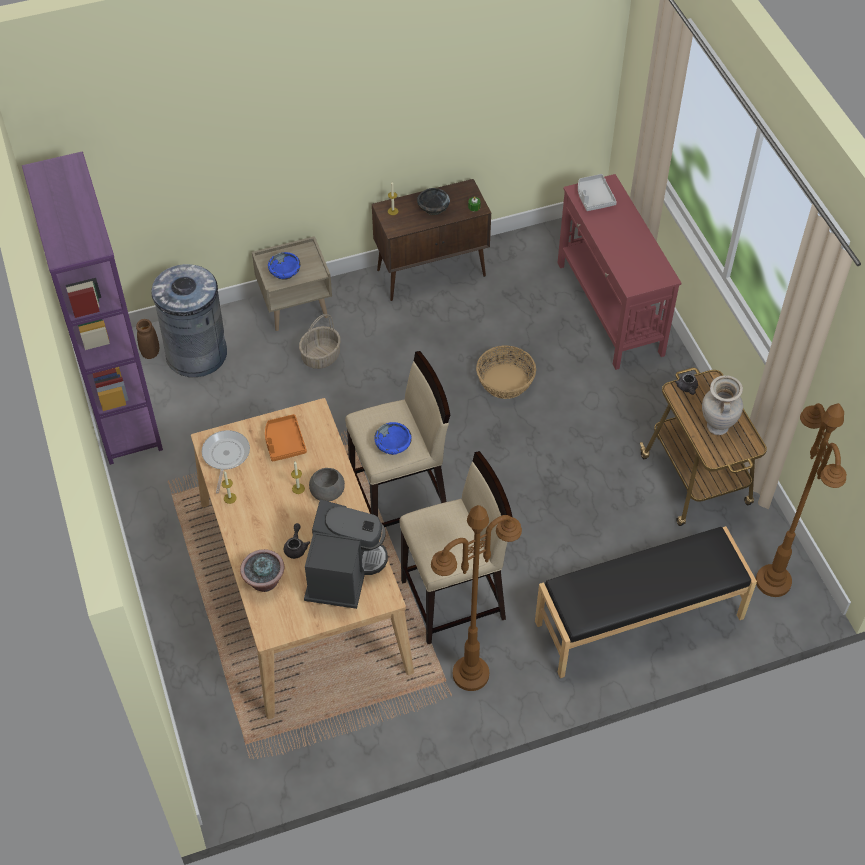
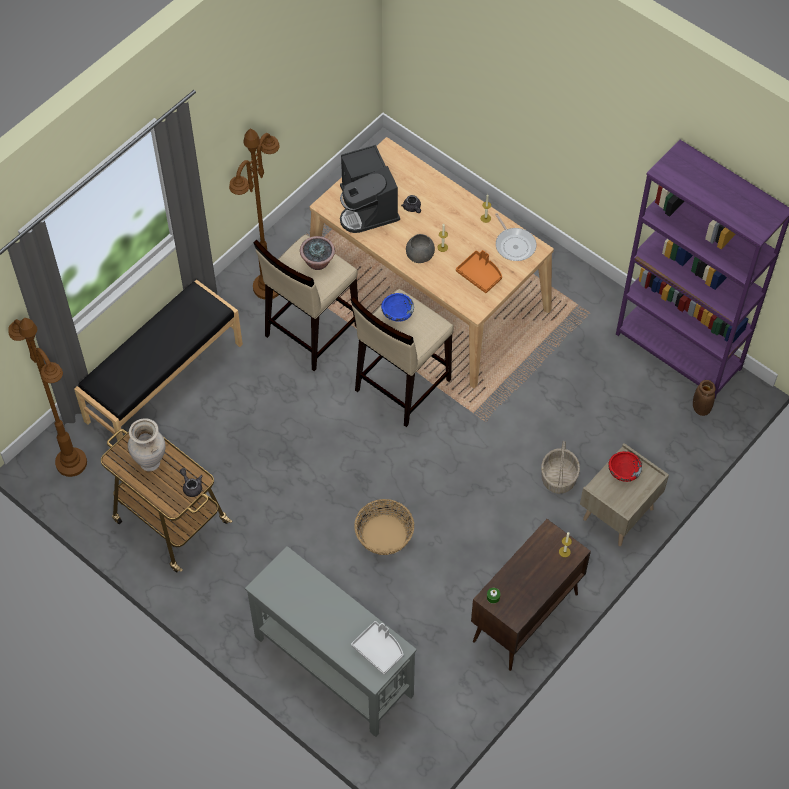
camera: 150 degrees right, 5 degrees up
(197, 354) = (663, 426): grey trash can -> none
(264, 581) = (416, 177): potted plant -> potted plant (318, 262)
(285, 273) = (623, 471): blue bowl -> red bowl
(433, 208) = (530, 574): black bowl -> none
(609, 309) = (333, 665): red console table -> grey console table

